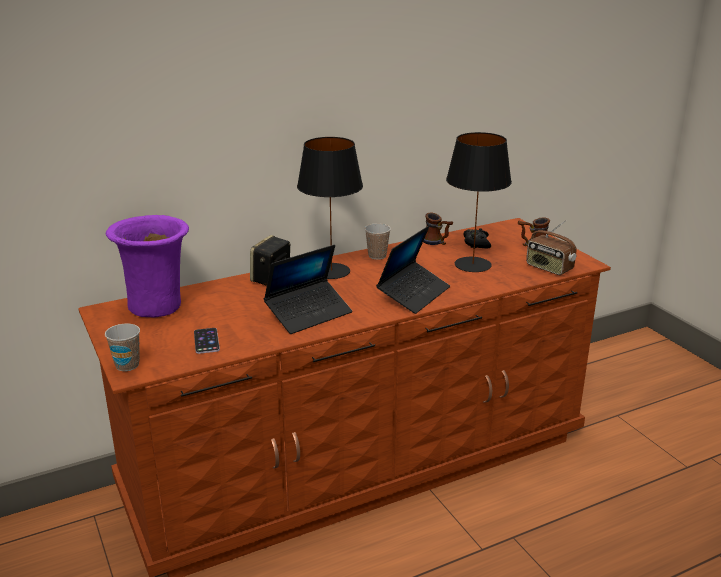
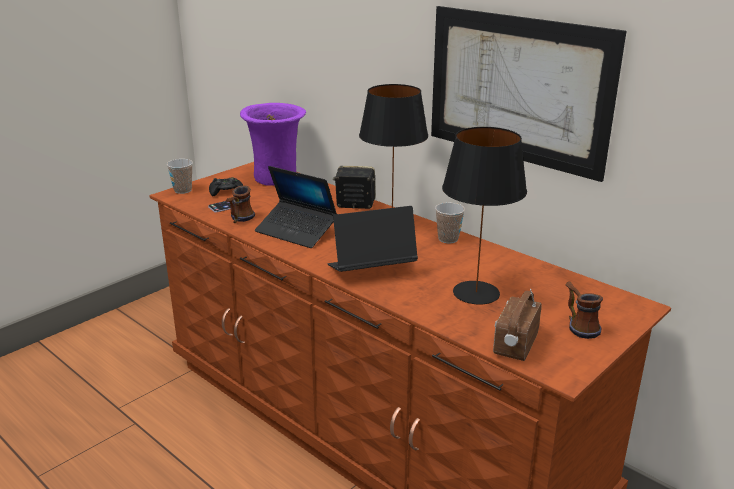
camera: 70 degrees right, 0 degrees up
(397, 111) = (517, 89): none -> picture
(413, 294) = (371, 270): laptop -> laptop turned 150 degrees clockwise
(437, 242) = (518, 264): mug -> mug (239, 219)
(476, 243) = (543, 287): black game controller -> black game controller (226, 191)

